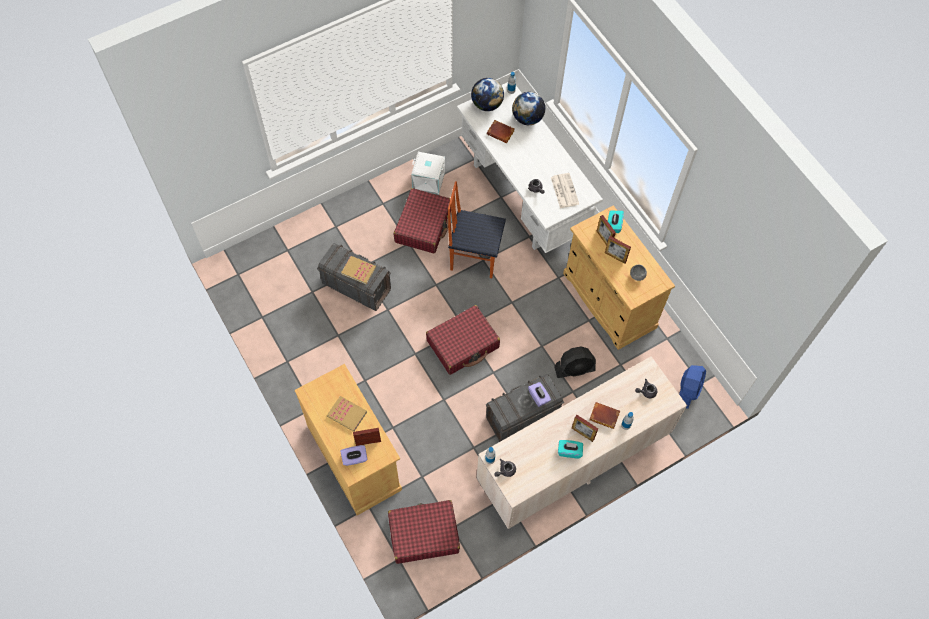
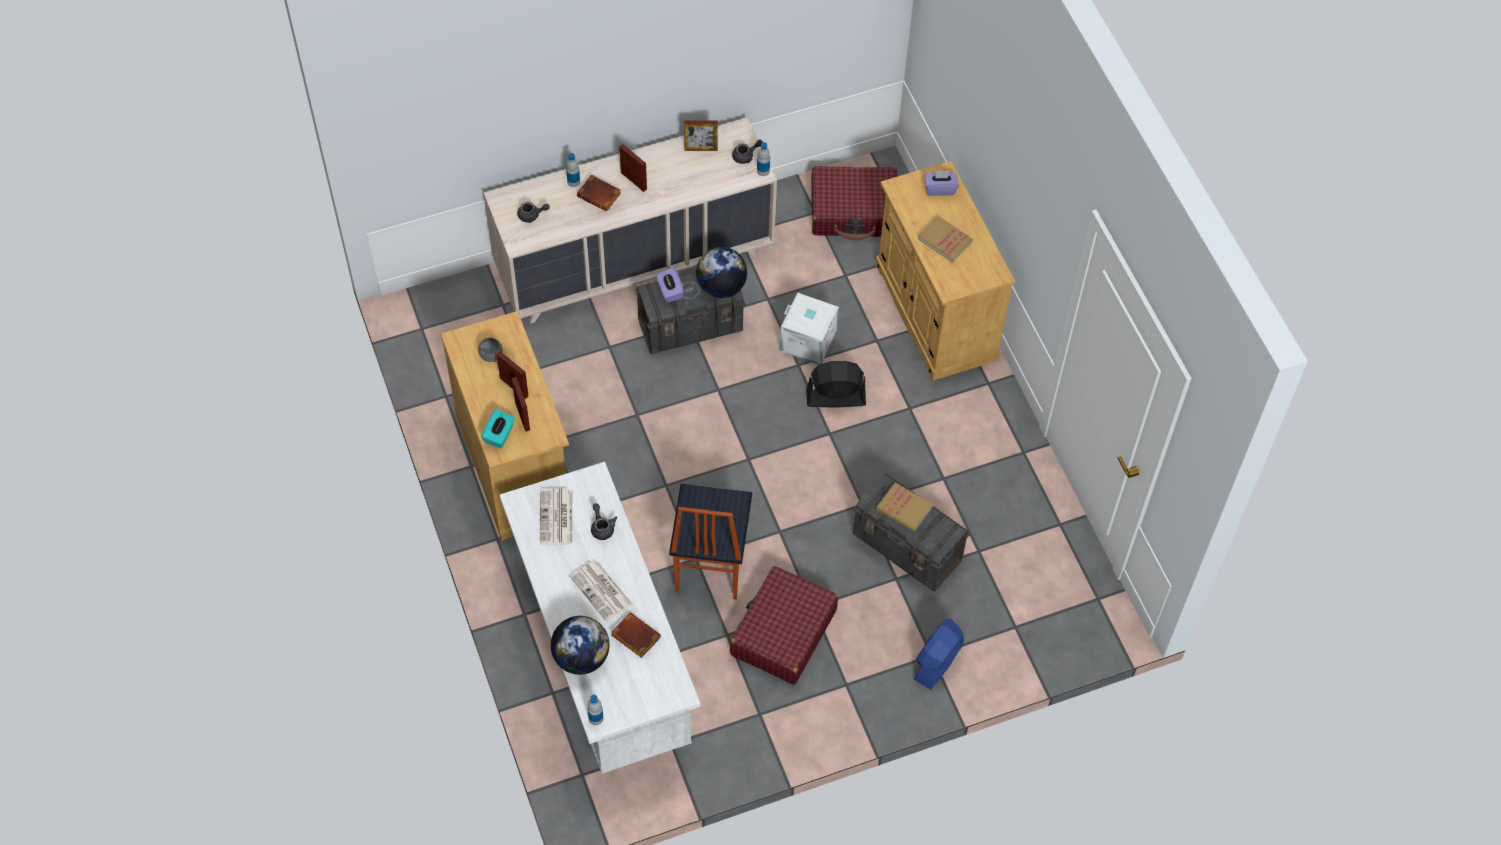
camera: 170 degrees left, 5 degrees down
(368, 442) = (920, 204): picture frame -> picture frame (701, 149)
(428, 181) = (761, 714): white storage box -> white storage box (809, 340)
(463, 344) = (755, 435): red suitcase -> none
(474, 257) = (709, 565): chair -> chair turned 75 degrees clockwise
(487, 104) = (646, 696): globe -> globe (721, 287)
(526, 154) = (602, 591): none -> newspaper
(569, 451) = (657, 164): turquoise tissue box -> none
(574, 369) = (597, 375): black fan -> black fan (835, 398)
(688, 390) = (442, 323): blue fan -> blue fan (938, 661)

